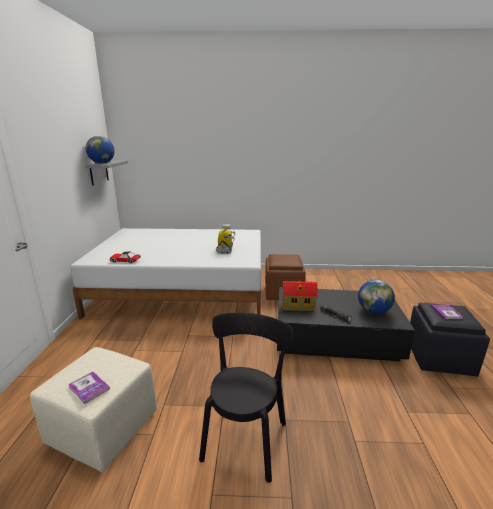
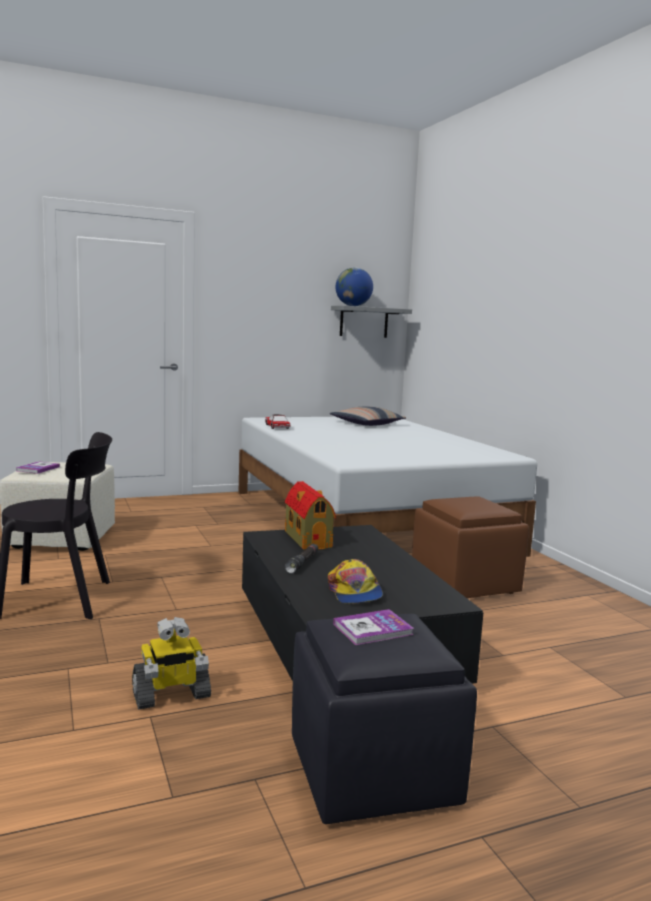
camera: 65 degrees right, 10 degrees down
(144, 238) = (367, 424): none -> pillow
(225, 249) = (387, 451): toy robot -> toy robot (171, 695)
(373, 311) = (354, 592): globe -> cap

